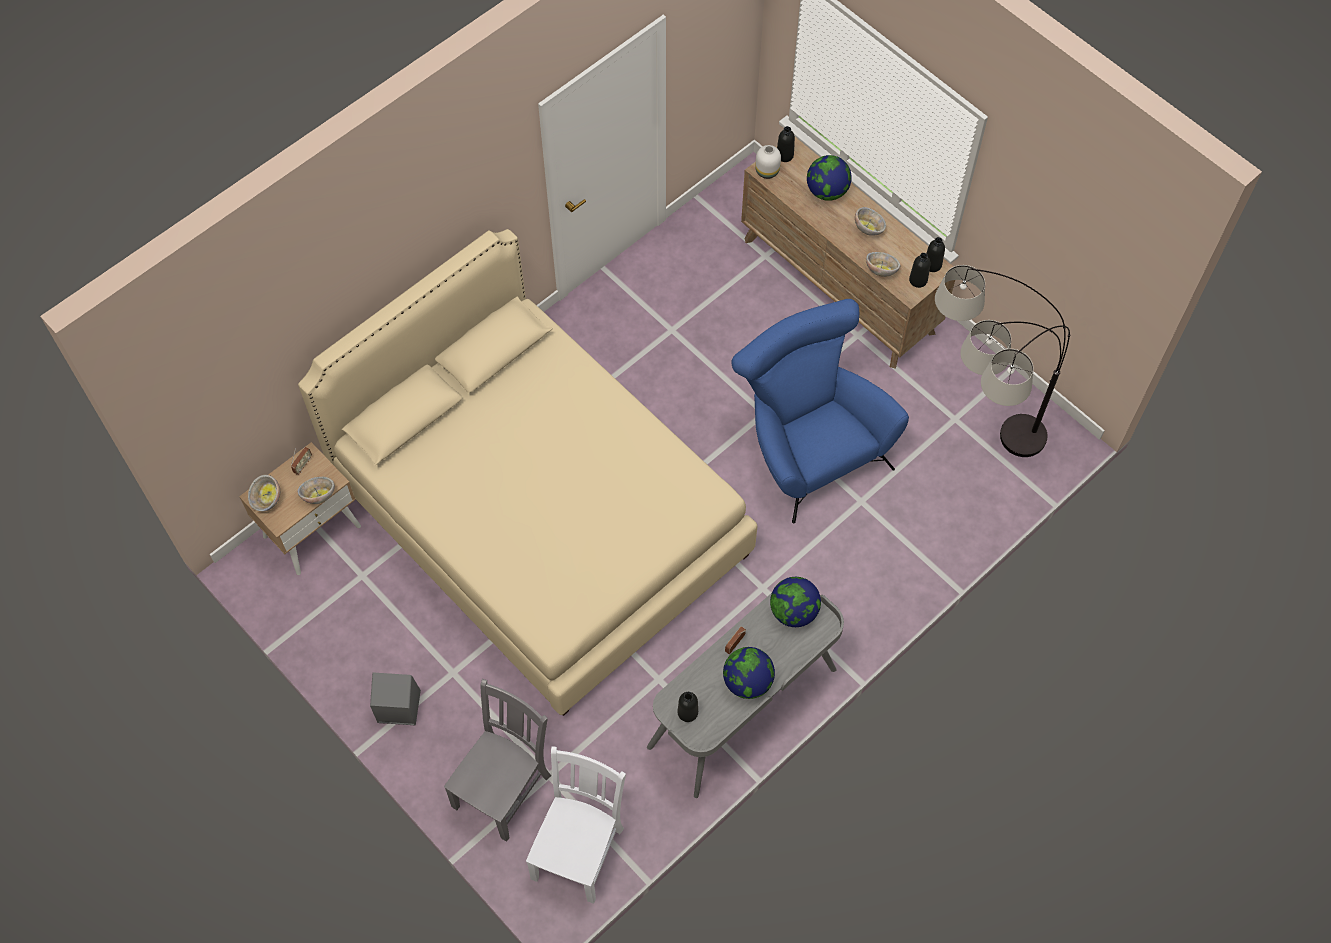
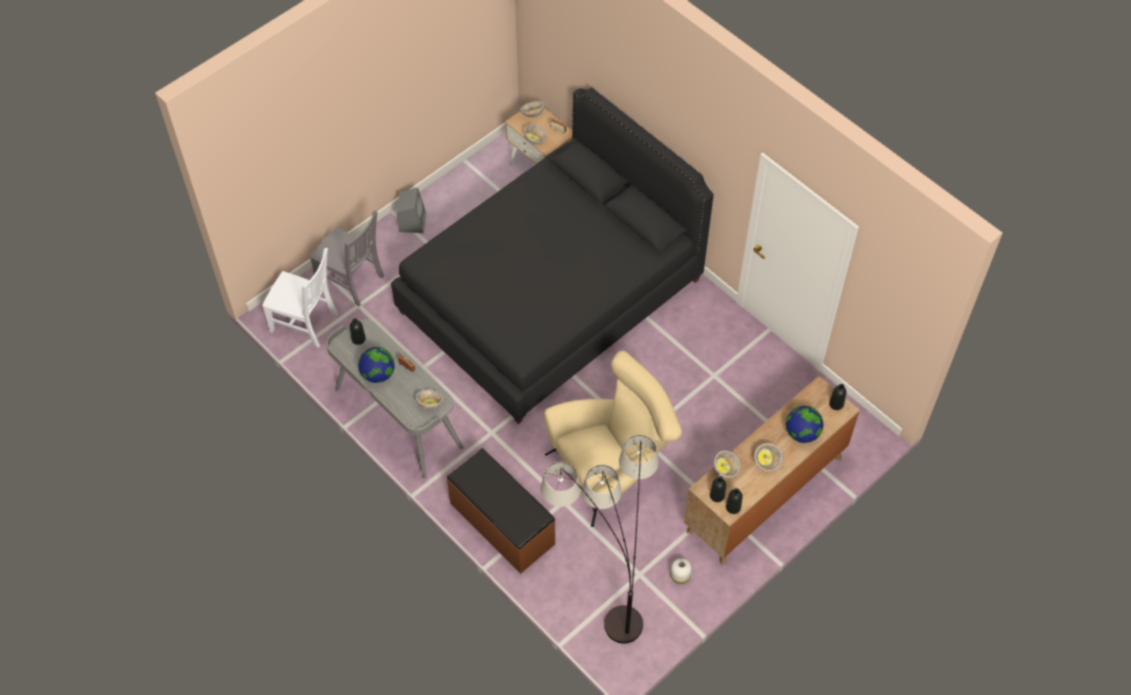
camera: 90 degrees right, 5 degrees down
(541, 518) = (550, 295): beige bed -> black bed
(767, 171) = (818, 391): white vase -> white vase (679, 576)
(793, 611) = (429, 403): globe -> bowl
(808, 446) = (611, 466): blue armchair -> beige armchair
(898, 572) = (501, 524): none -> brown bench

